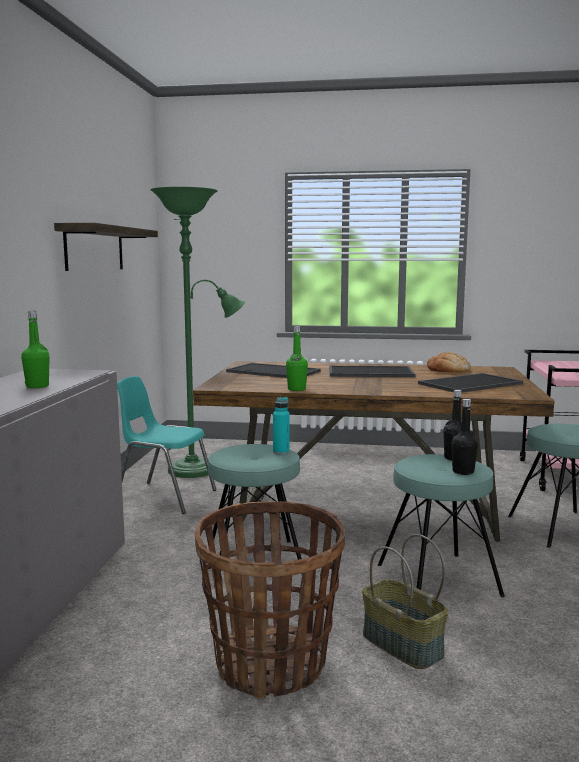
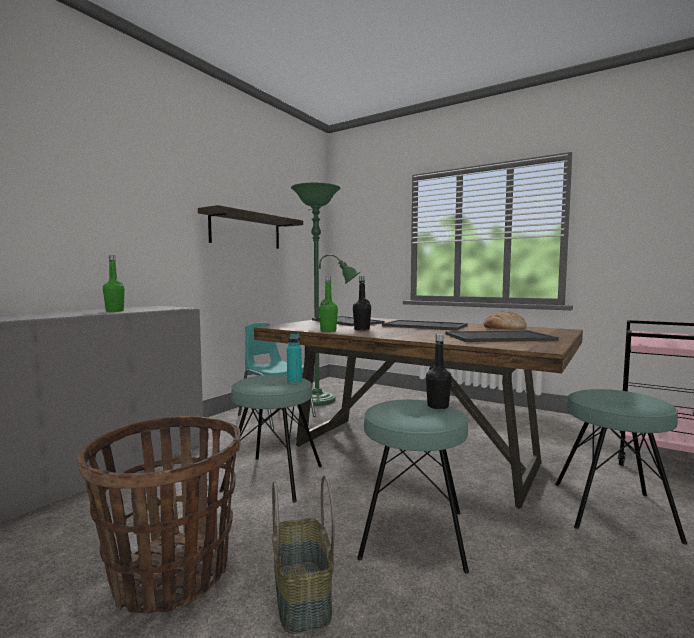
camera: 25 degrees right, 5 degrees down
(463, 472) = (424, 419): black bottle -> black bottle (361, 329)

